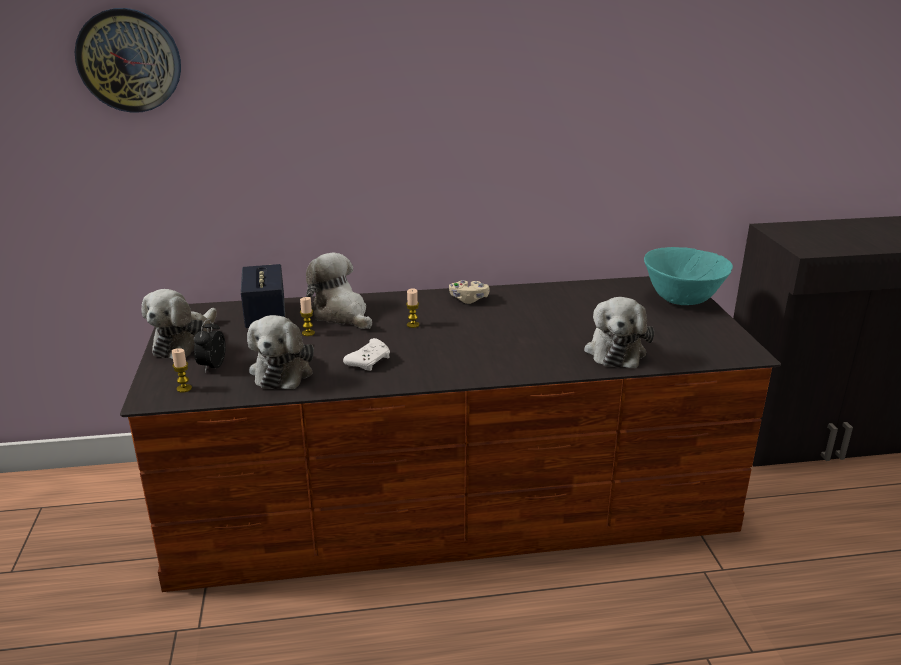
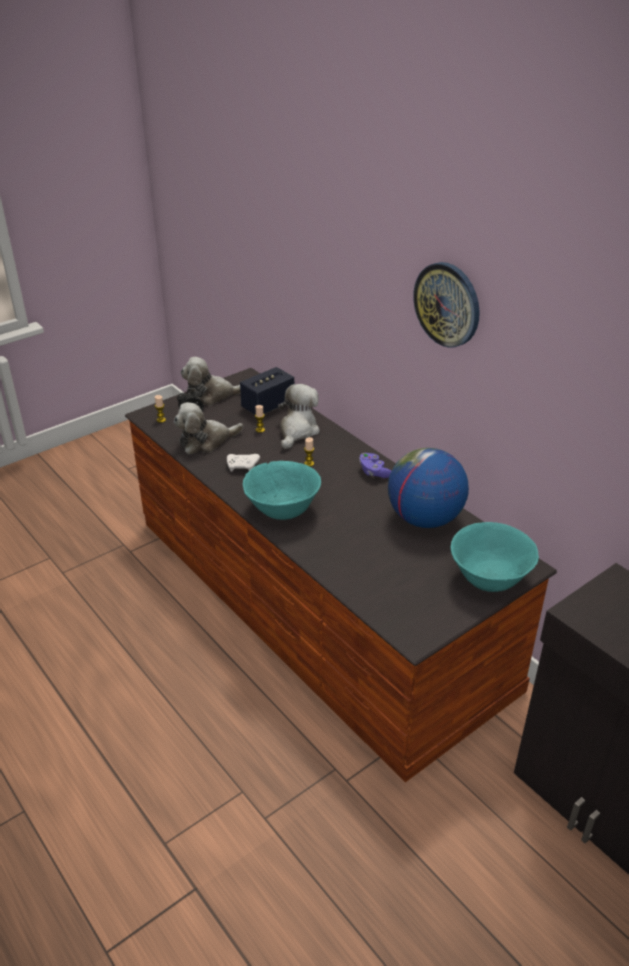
camera: 60 degrees right, 10 degrees up
(129, 60) = (252, 205): wall clock -> wall clock (447, 304)
(468, 299) = (374, 472): beige game controller -> purple game controller
(484, 361) = (282, 511): none -> turquoise bowl
(570, 299) = (424, 519): none -> globe
(615, 350) = (352, 566): plush toy -> none

